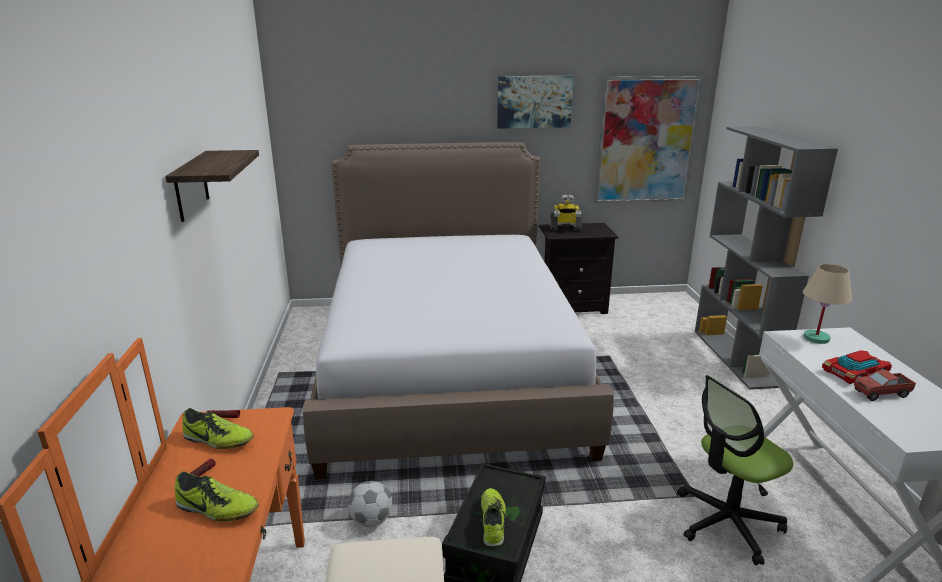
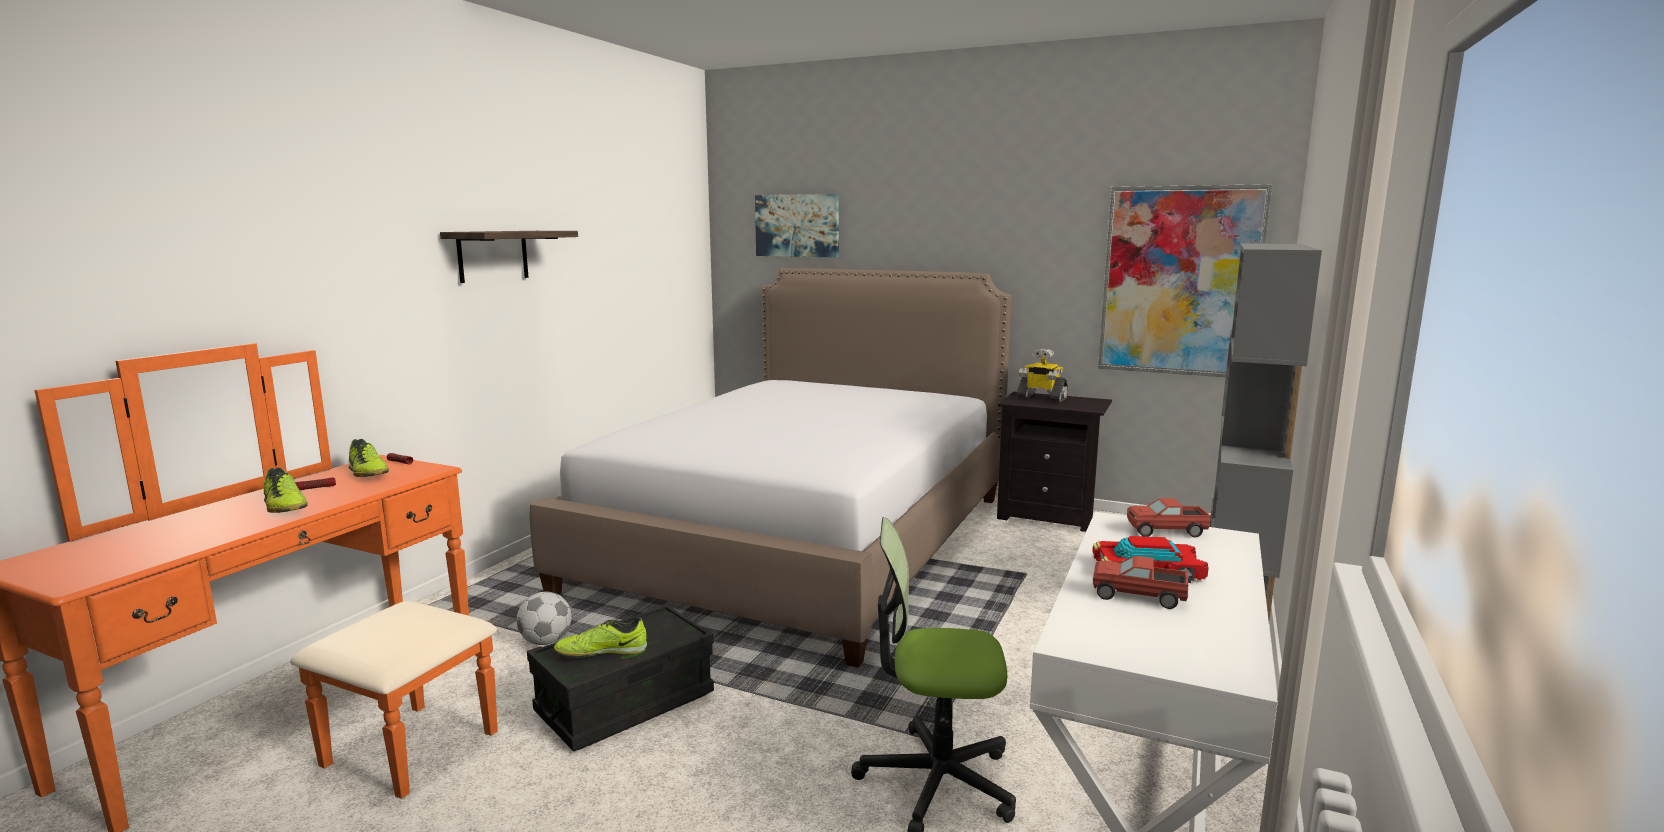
camera: 30 degrees right, 10 degrees down
(493, 521) = (602, 652): shoe -> shoe turned 135 degrees counterclockwise
(534, 102) = (1010, 221): picture -> picture (797, 225)
(817, 338) = (1166, 532): beige table lamp -> toy truck

